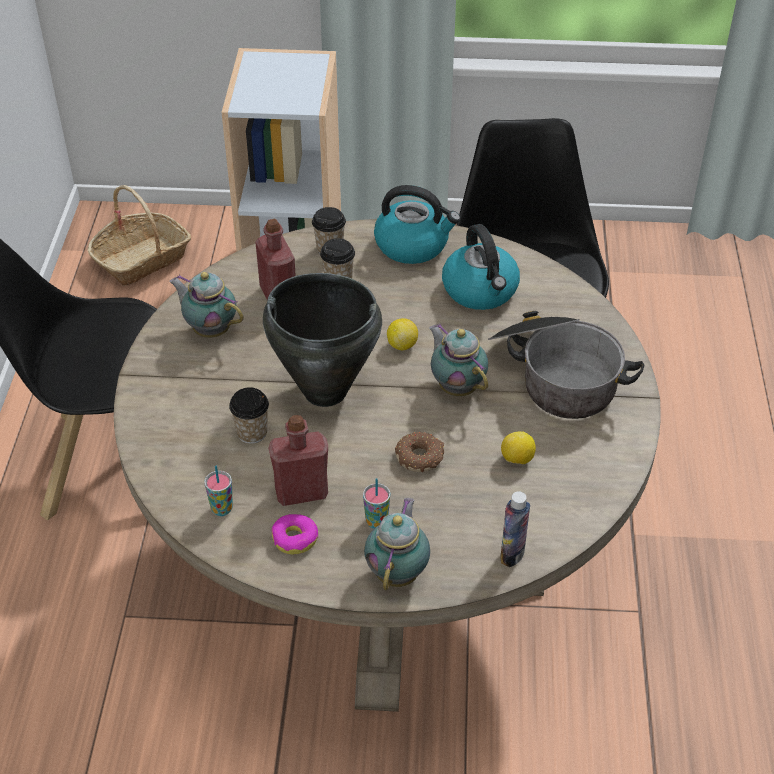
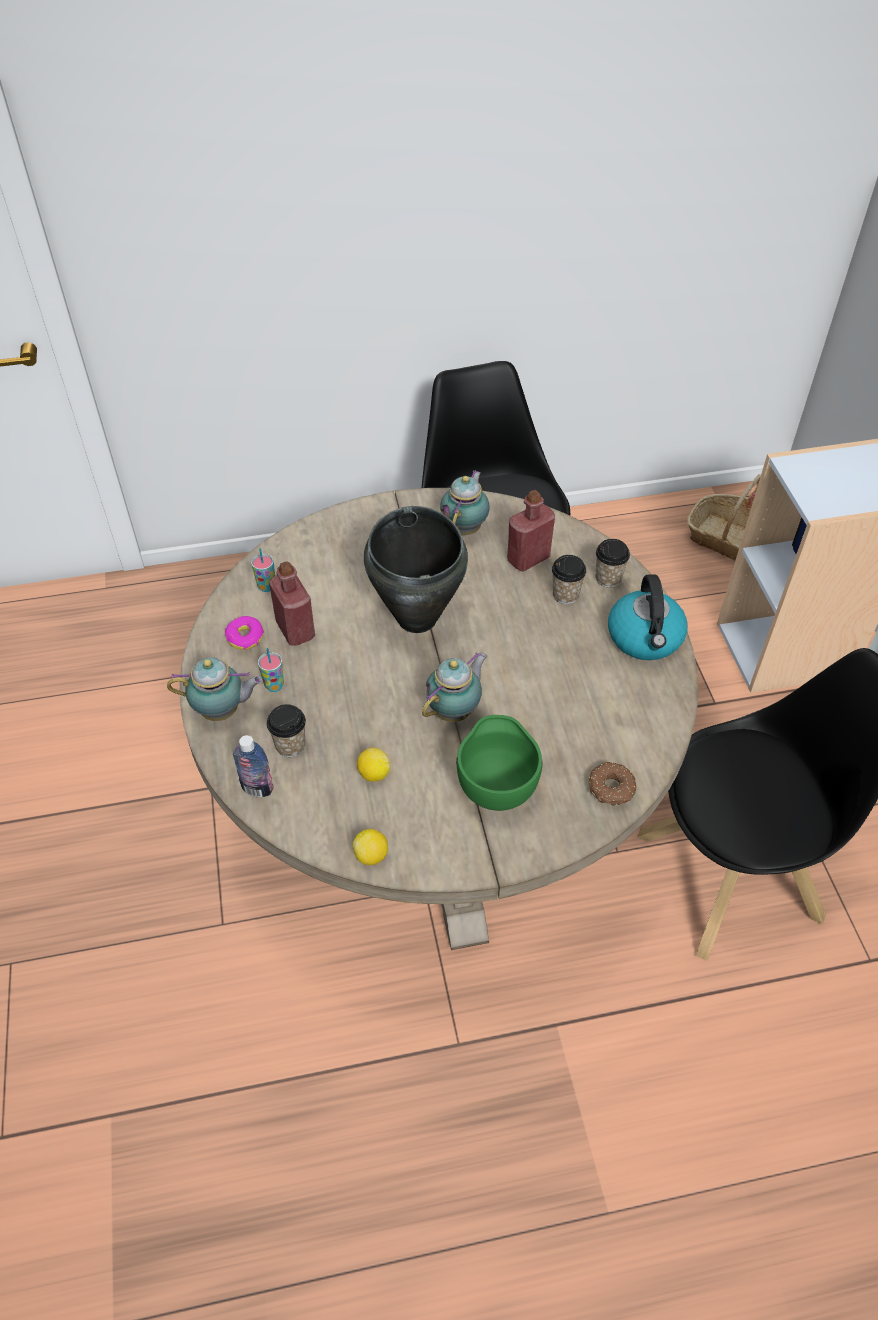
camera: 75 degrees right, 5 degrees up
(252, 433) = (353, 583): cup -> cup (290, 745)
(402, 345) = (496, 659): lemon -> lemon (371, 855)
(420, 457) = (356, 701): donut -> donut (611, 789)
(481, 291) = (601, 705): kettle -> none
(555, 377) = (497, 788): cooking pot -> green bowl

